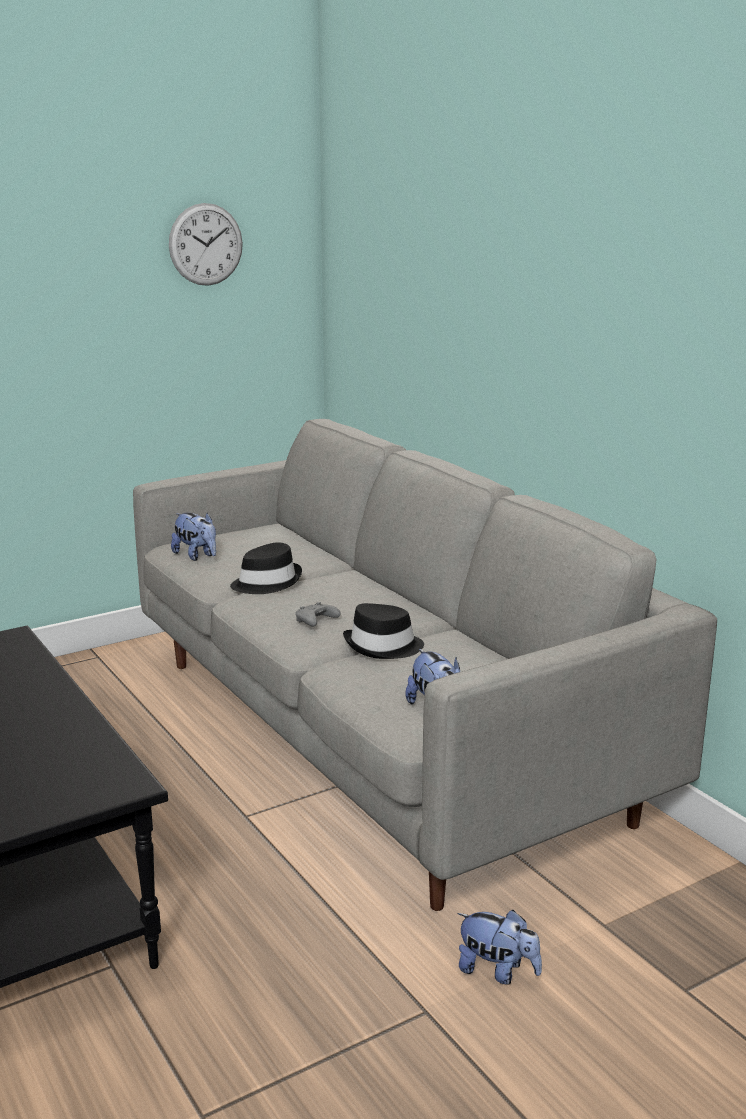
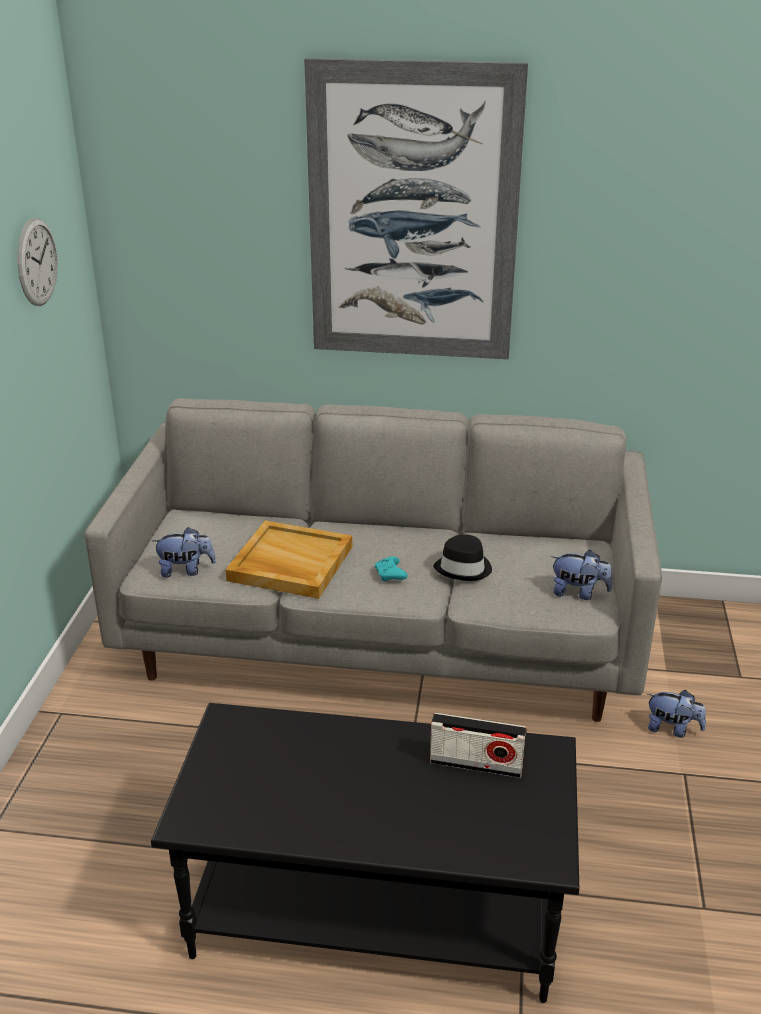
camera: 50 degrees left, 10 degrees up
(61, 755) = (476, 764): none -> radio
(266, 582) = (289, 563): black hat -> beige tray
(315, 622) = (390, 575): grey game controller -> turquoise game controller
(497, 971) = (672, 729): plush toy -> plush toy turned 45 degrees clockwise
(520, 243) = (412, 216): none -> picture

